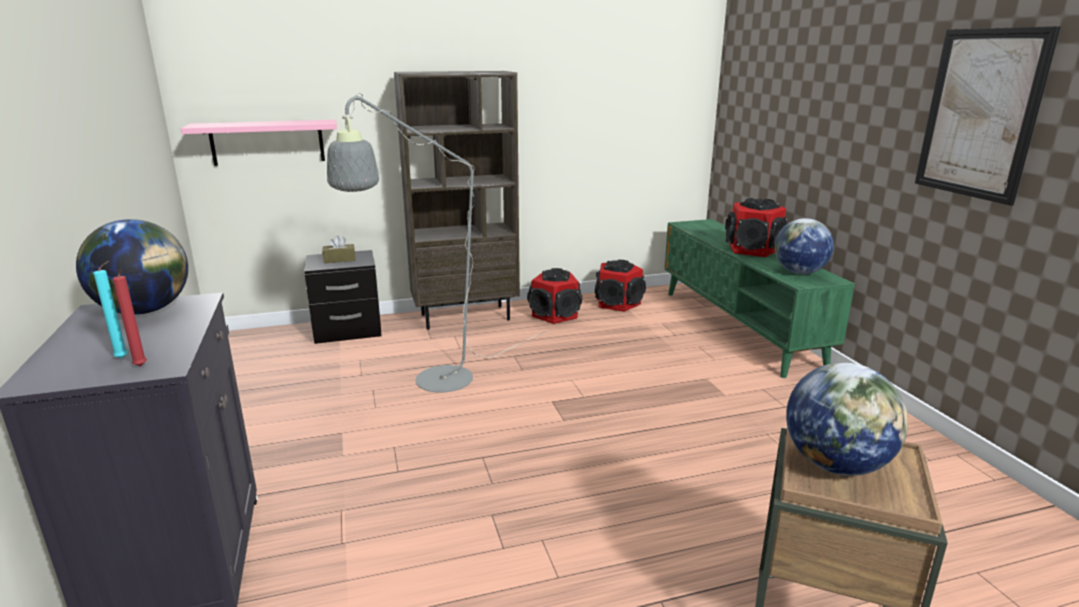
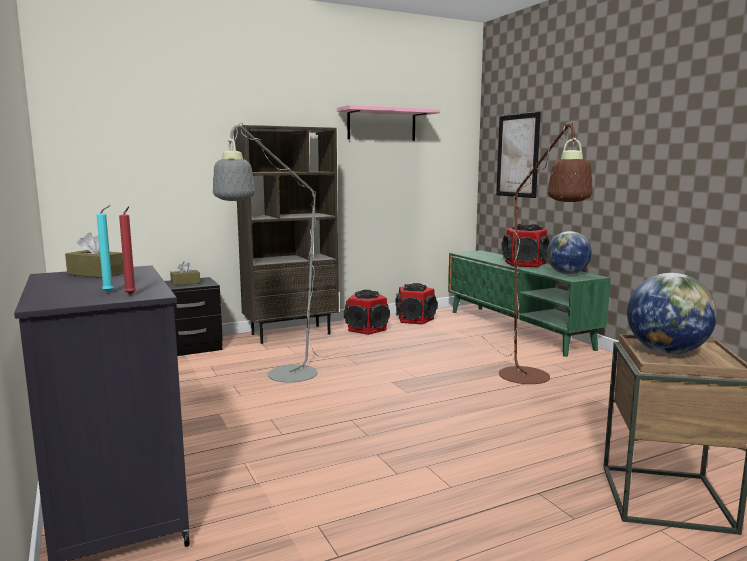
camera: 10 degrees left, 10 degrees down
(145, 311) = (95, 274): globe -> brown tissue box
(267, 142) = (123, 183): pink shelf -> pink shelf (381, 124)
(722, 413) = (530, 380): none -> brown floor lamp
(980, 114) = (690, 140): picture -> picture (517, 155)

